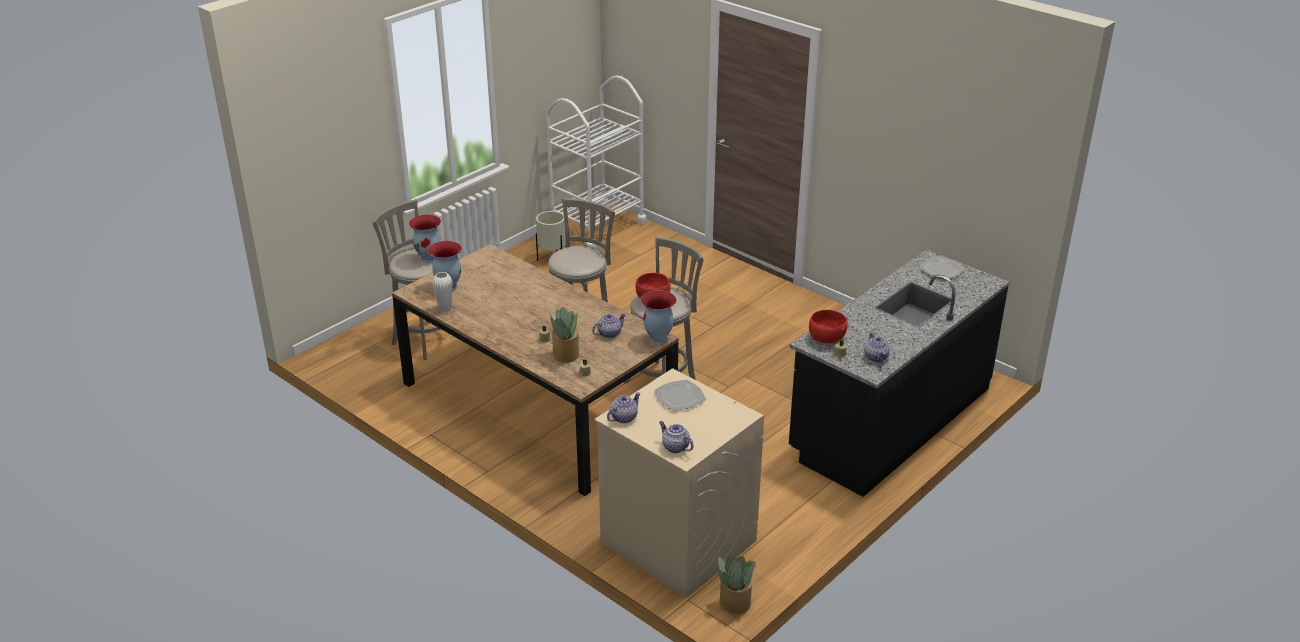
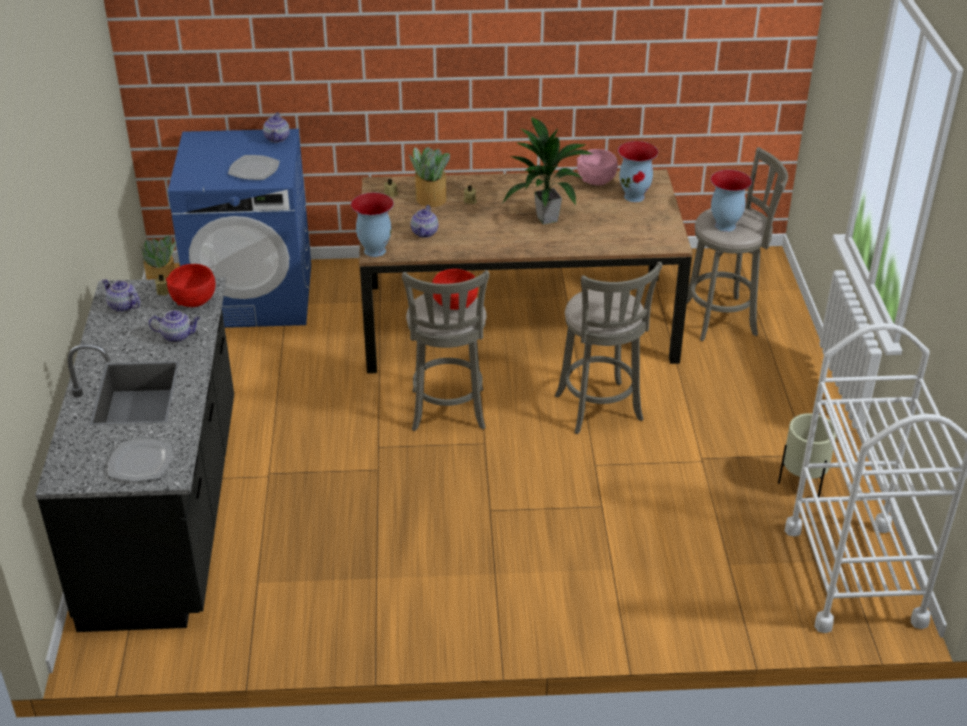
camera: 135 degrees right, 5 degrees up
(445, 309) = (596, 180): white vase -> pink bowl
(523, 302) = (547, 218): none -> potted plant
(675, 447) = (211, 139): teapot -> teapot (178, 336)
(677, 541) = (253, 295): beige washing machine -> blue washing machine

